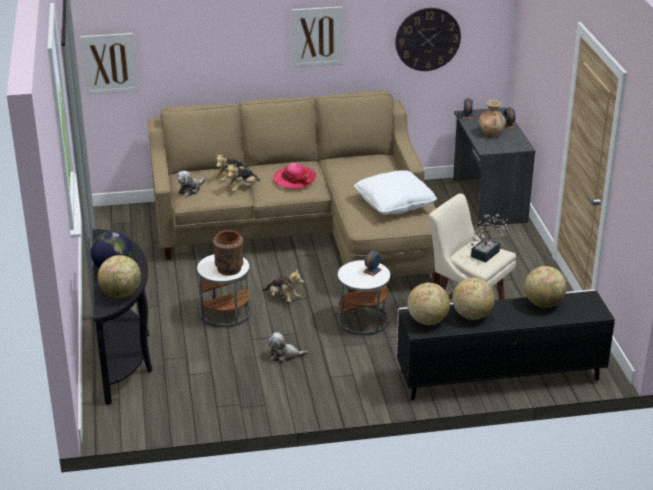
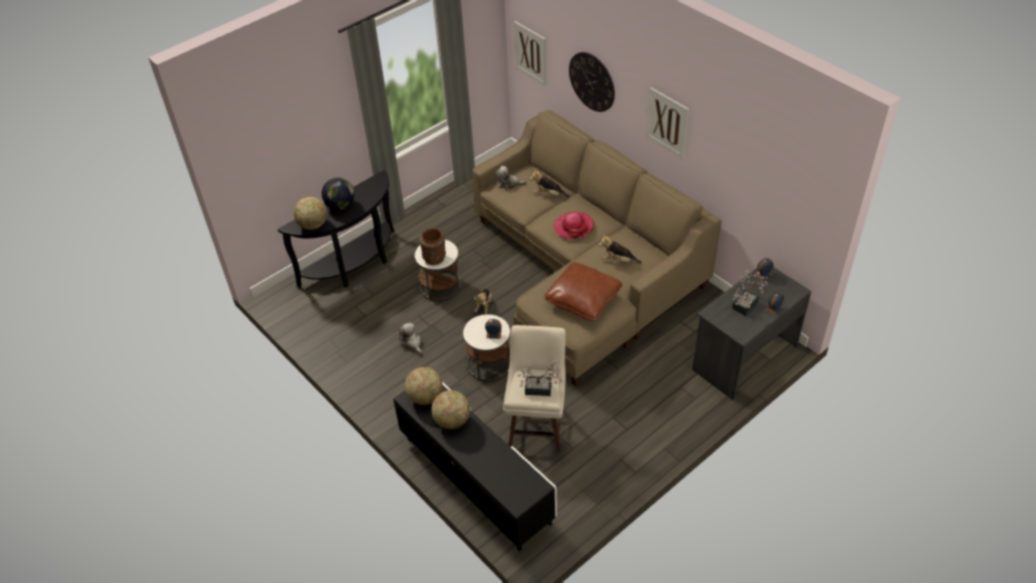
camera: 60 degrees right, 15 degrees up
(242, 188) = (537, 207): plush toy -> plush toy (618, 260)
(394, 204) = (582, 299): white pillow -> brown pillow
(427, 39) = (755, 183): wall clock -> wall clock (592, 81)
(491, 133) = (747, 303): brown vase -> potted plant
(543, 303) = (504, 459): globe -> none

